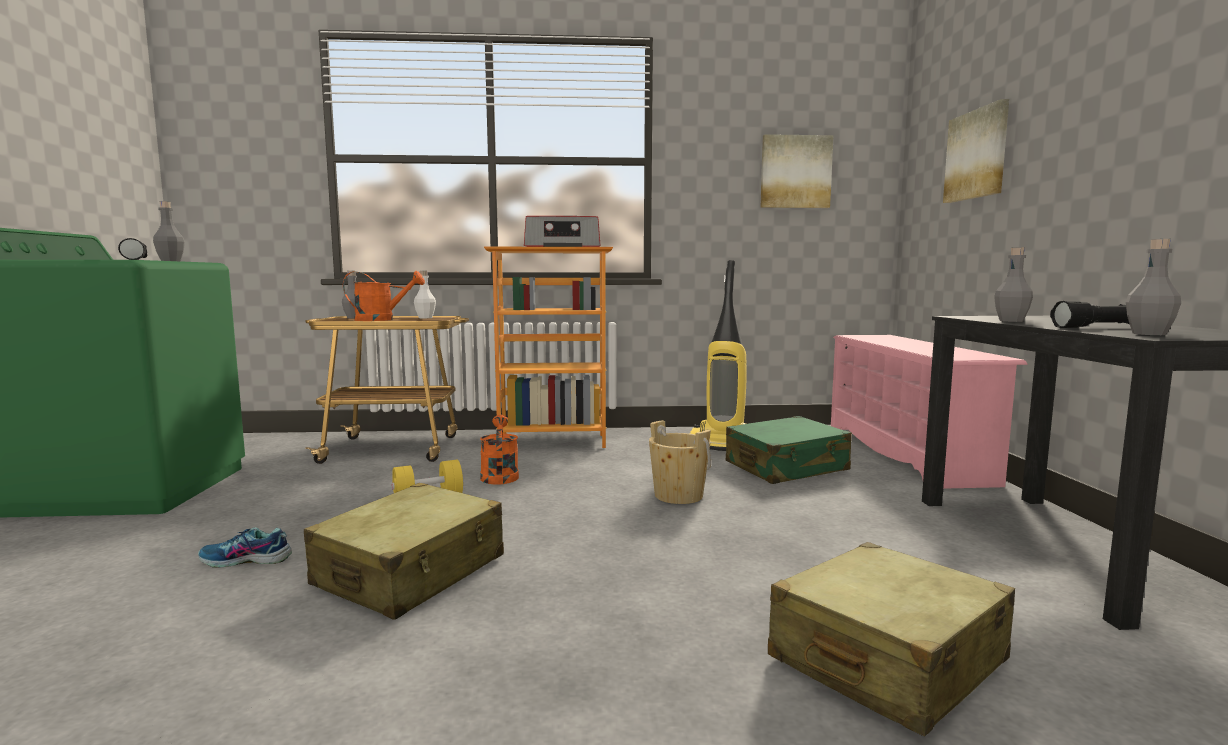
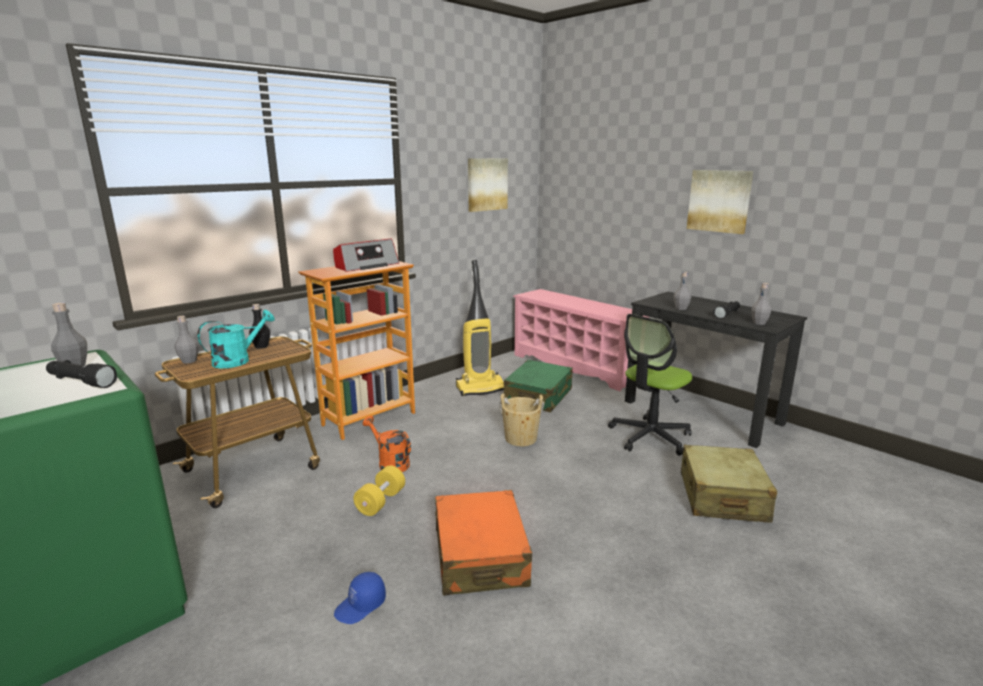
camera: 40 degrees left, 10 degrees up
(246, 560) = (361, 606): shoe -> blue cap
(382, 319) = (238, 360): orange watering can -> turquoise watering can
(411, 571) = (480, 556): beige suitcase -> orange suitcase
(425, 318) = (261, 346): white bottle -> black bottle
(888, 547) = (650, 437): none -> office chair
(977, 154) = (607, 188): picture -> picture (719, 201)

